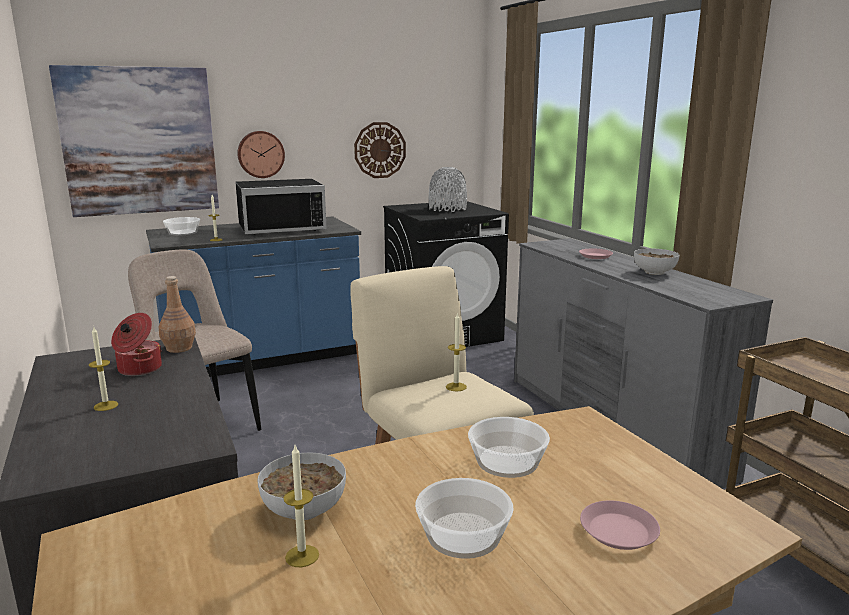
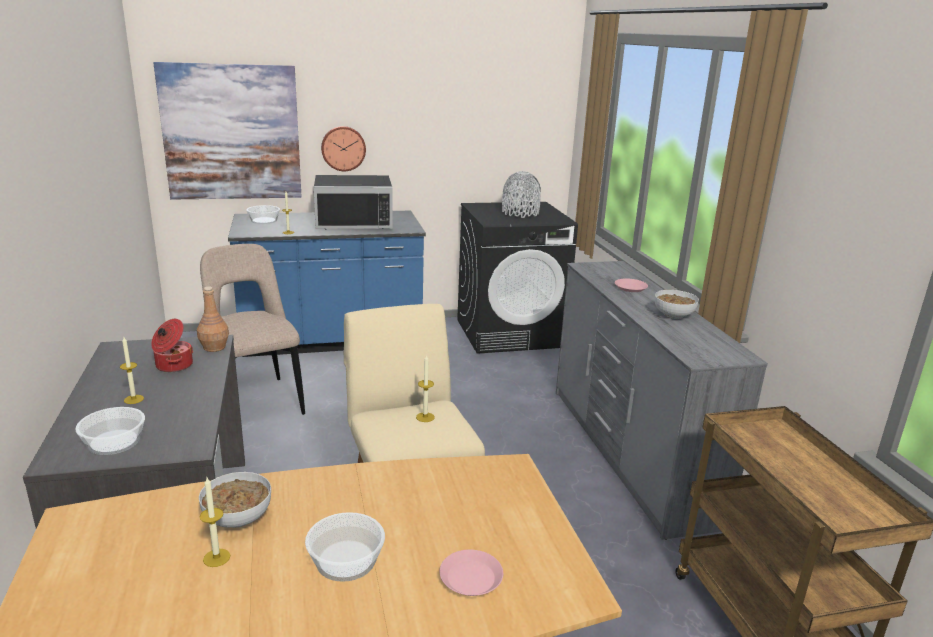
camera: 10 degrees right, 5 degrees up
(380, 150) = (461, 148): wall clock -> none
(508, 461) = (422, 499): bowl -> bowl (114, 442)

